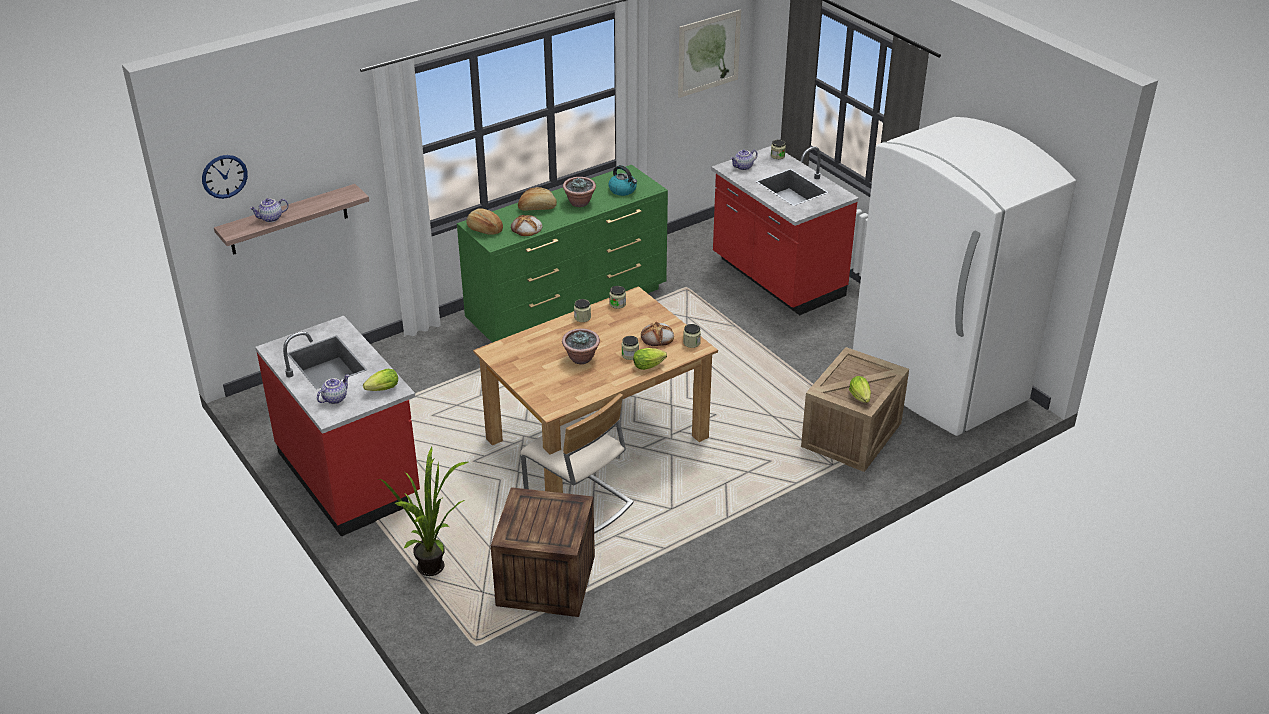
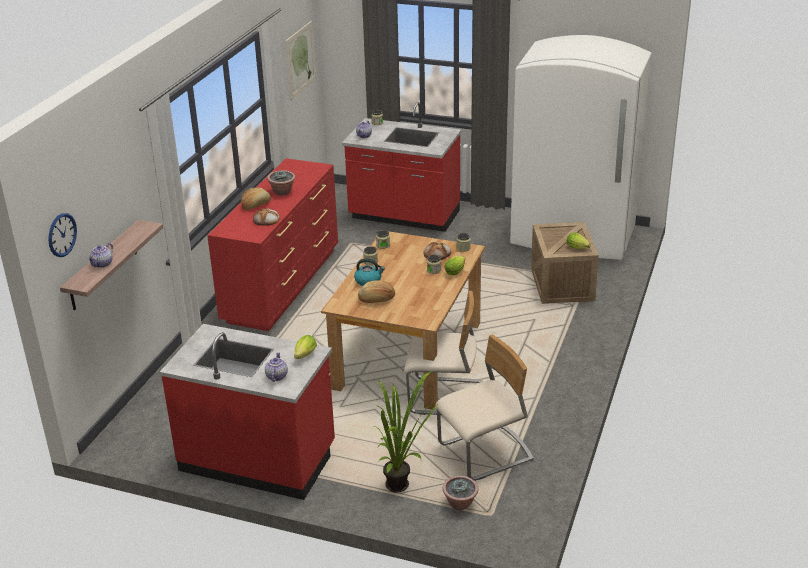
camera: 35 degrees left, 5 degrees down
(484, 229) = (235, 231): bread -> bread (376, 299)
(546, 581) = (486, 454): crate -> beige chair
(569, 306) = (283, 285): green dresser -> red dresser
(581, 358) = (405, 285): potted plant -> potted plant (460, 504)
(623, 190) = (302, 174): kettle -> kettle (368, 281)

